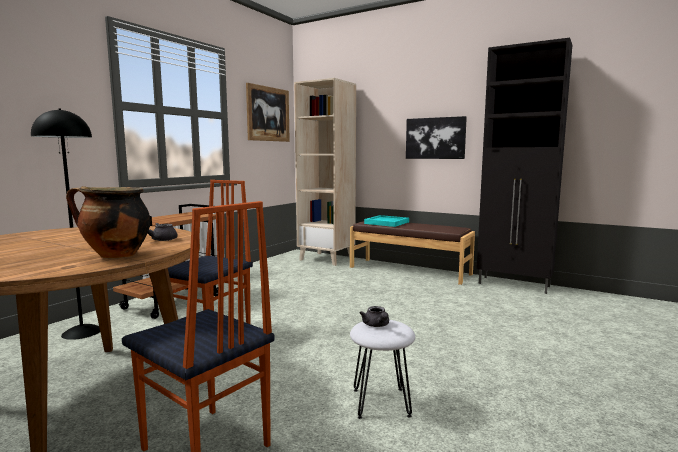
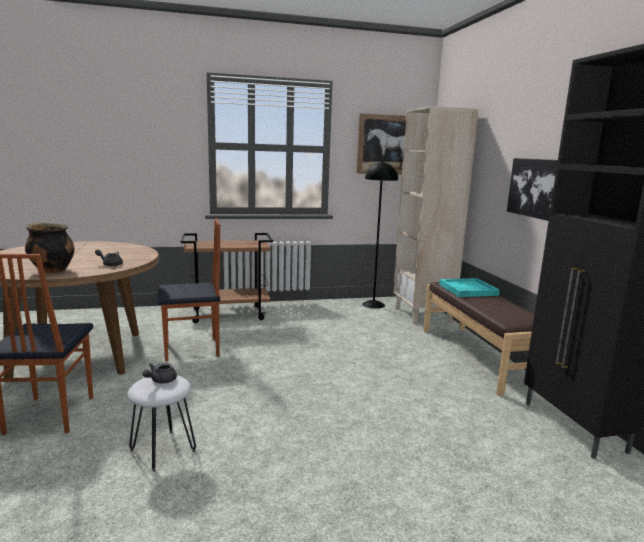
camera: 45 degrees right, 5 degrees up
(82, 332) = (150, 317): black floor lamp -> black floor lamp (373, 304)

